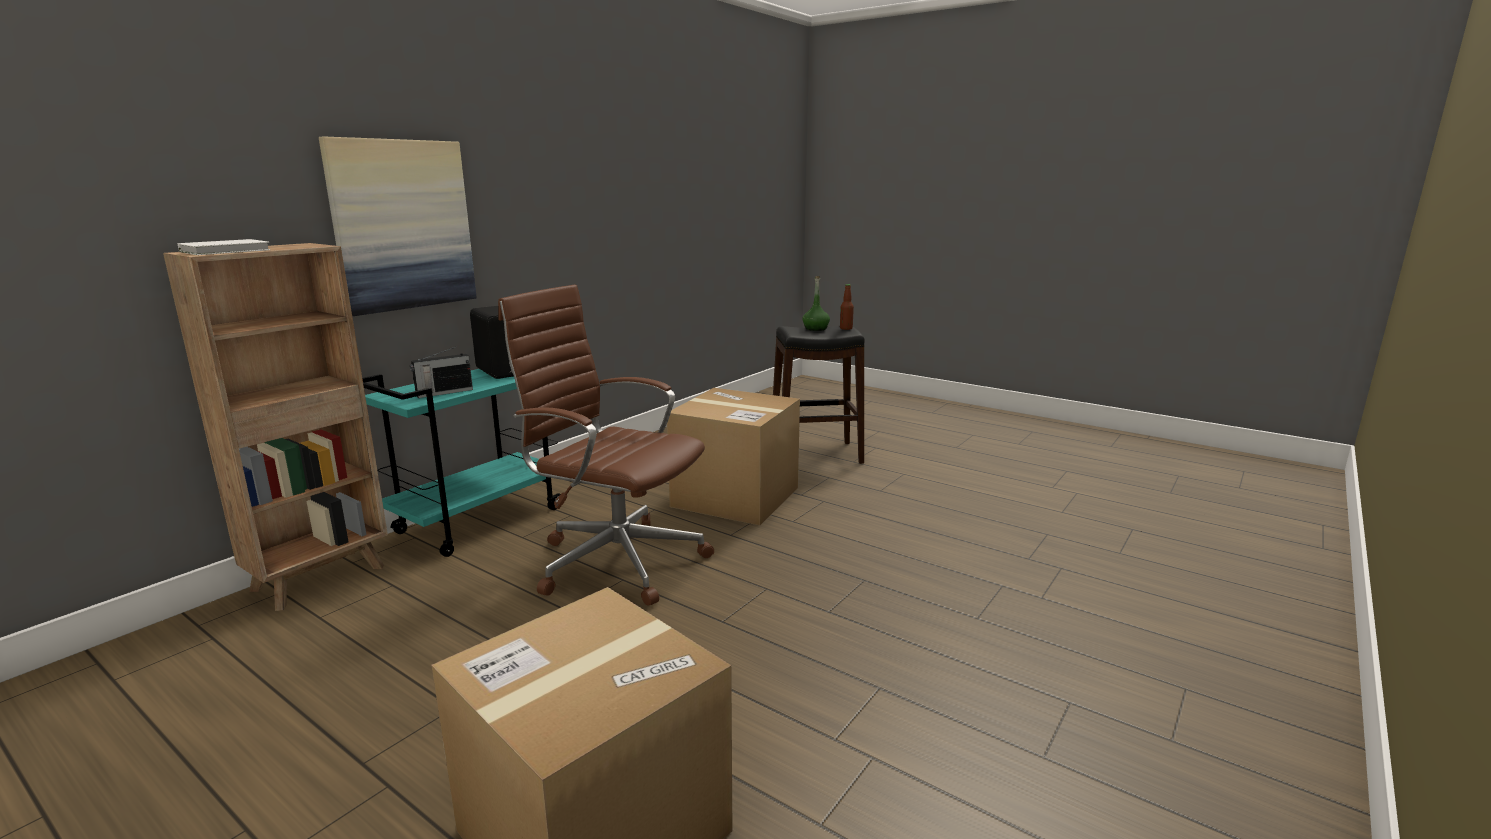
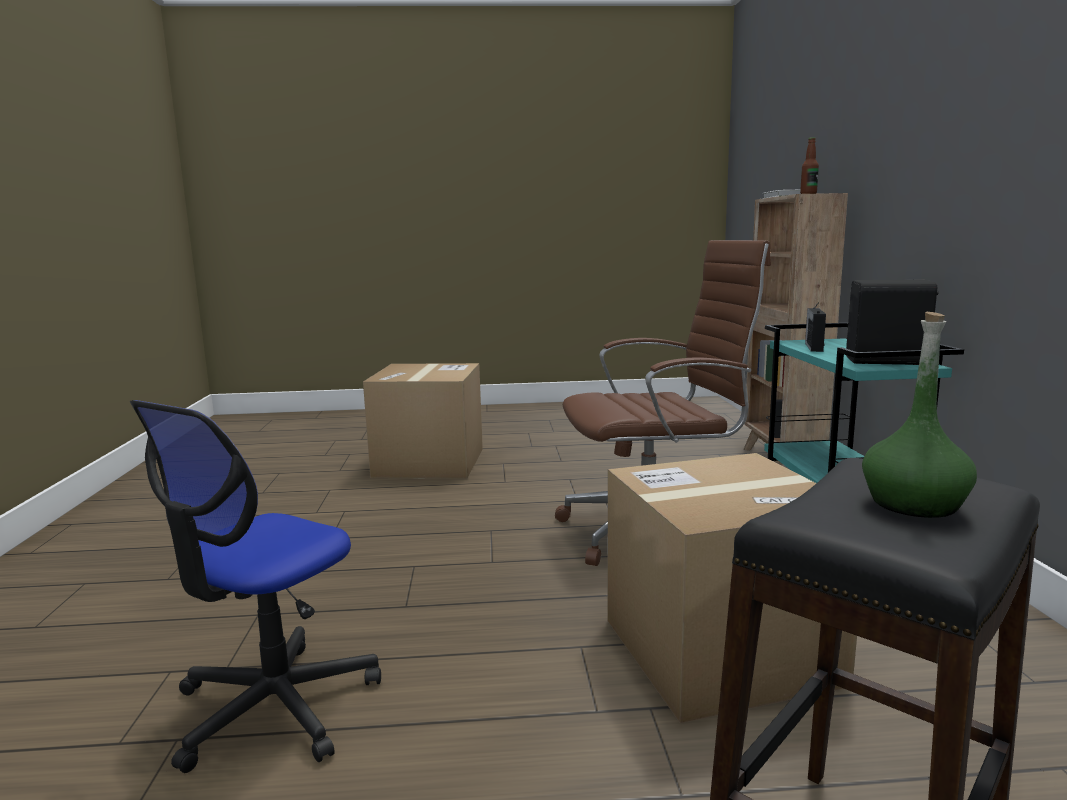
camera: 140 degrees right, 5 degrees down
(402, 225) = (911, 174): picture -> none
(846, 328) = (841, 522): bottle -> bottle (808, 194)
(974, 554) = (275, 707): none -> office chair

